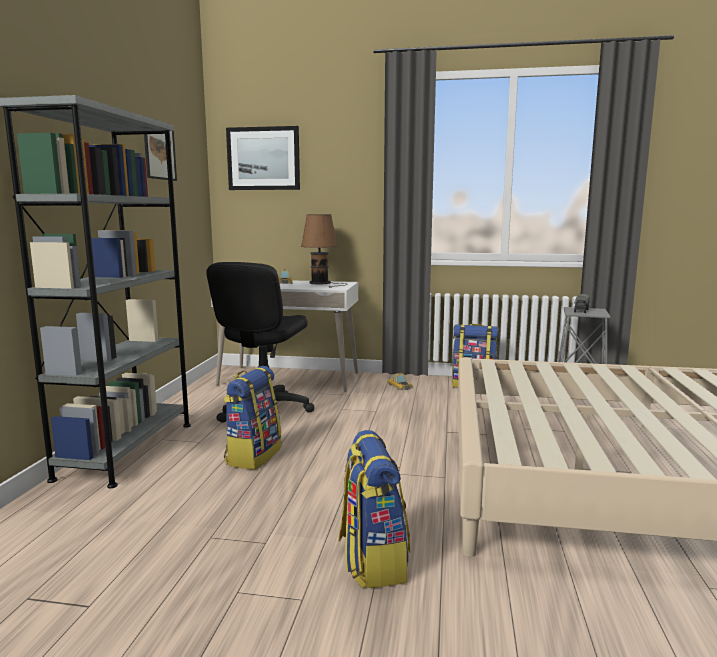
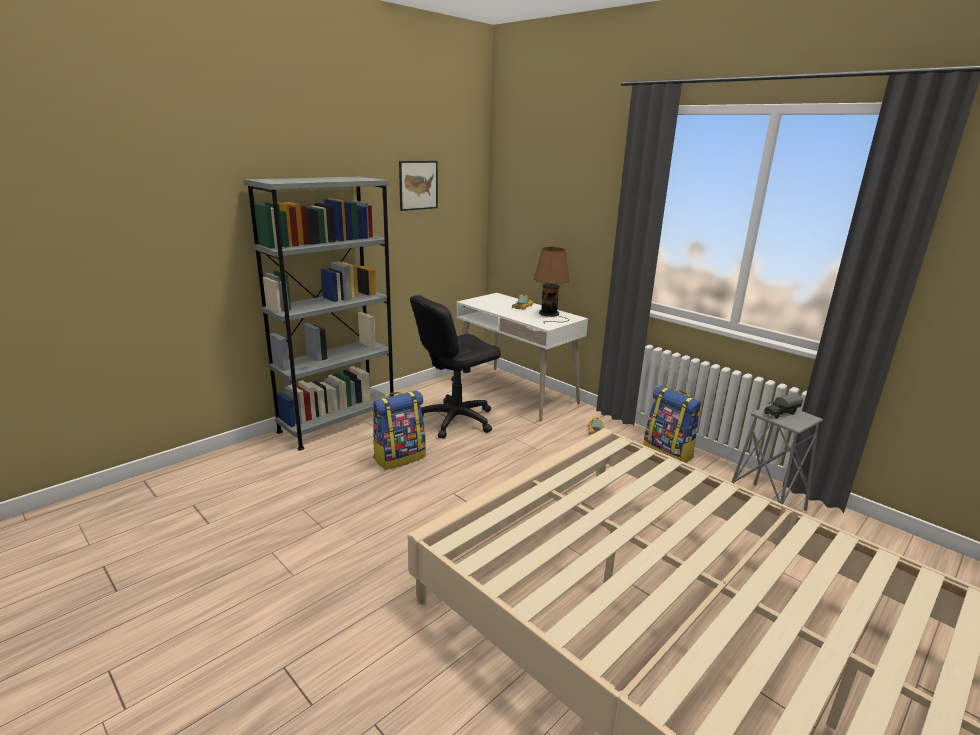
camera: 35 degrees right, 10 degrees up
(263, 158) = (527, 185): picture -> none
(372, 560) = (360, 572): backpack -> none

